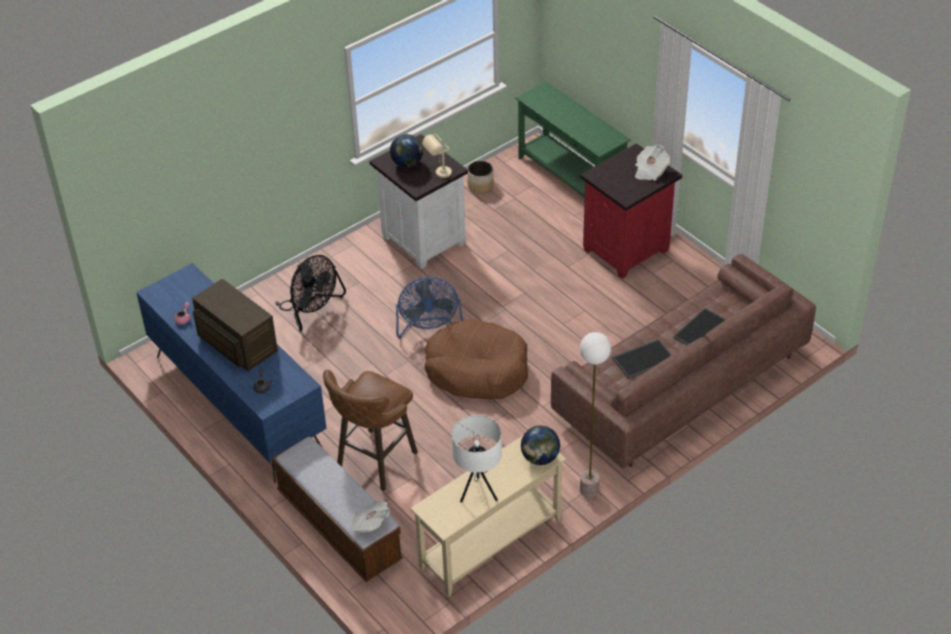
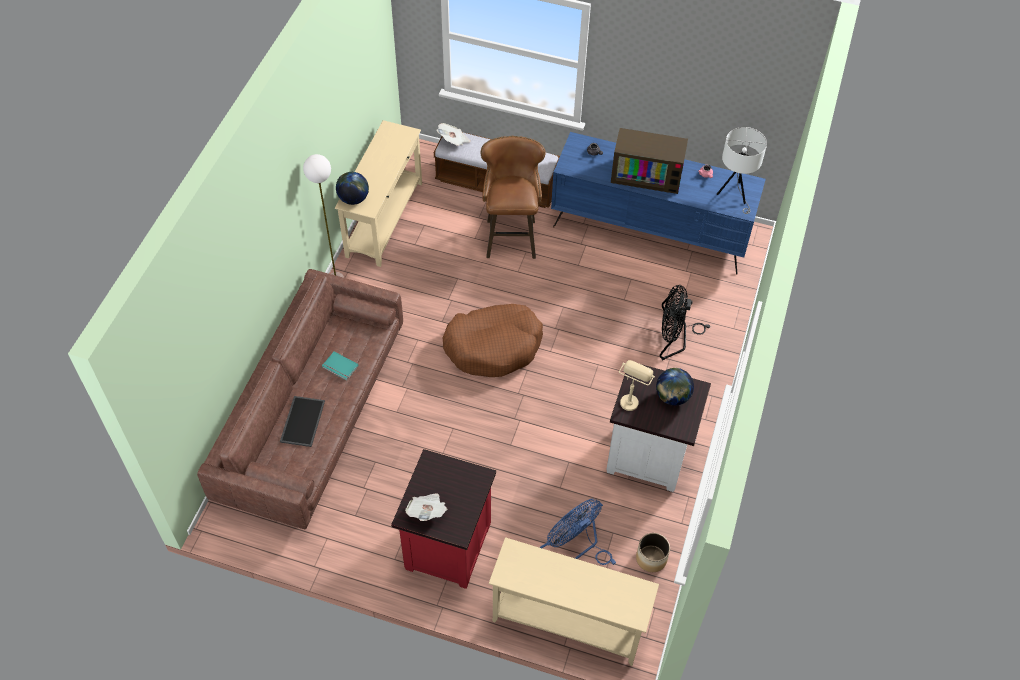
camera: 145 degrees right, 10 degrees up
(426, 326) = (567, 367): blue fan -> blue fan (578, 545)
(479, 491) = (381, 158): white table lamp -> white table lamp (734, 195)
(571, 178) = (567, 622): green console table -> beige console table
(643, 358) = (339, 367): tray -> turquoise book

